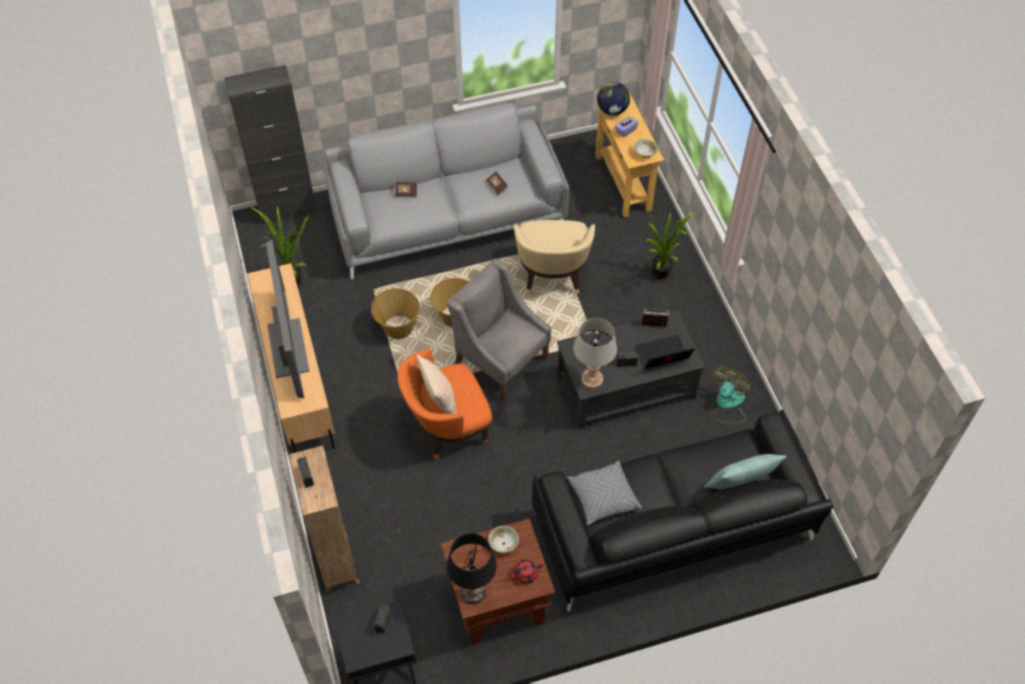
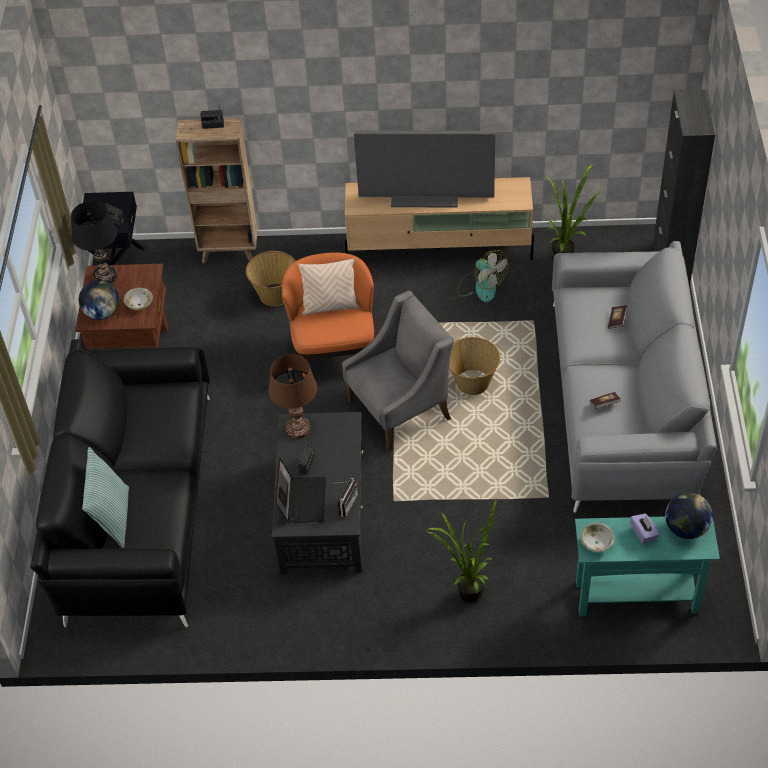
camera: 110 degrees right, 5 degrees down
(398, 327) = (474, 332): basket -> basket (275, 294)
(525, 574) = (102, 313): red teapot -> globe
(552, 276) = (501, 482): beige armchair -> none
(592, 380) = (298, 429): grey table lamp -> brown table lamp
(603, 498) = (158, 402): grey pillow -> none
(623, 183) = (636, 597): beige console table -> turquoise console table
(727, 405) = (259, 603): fan -> fan (480, 286)

